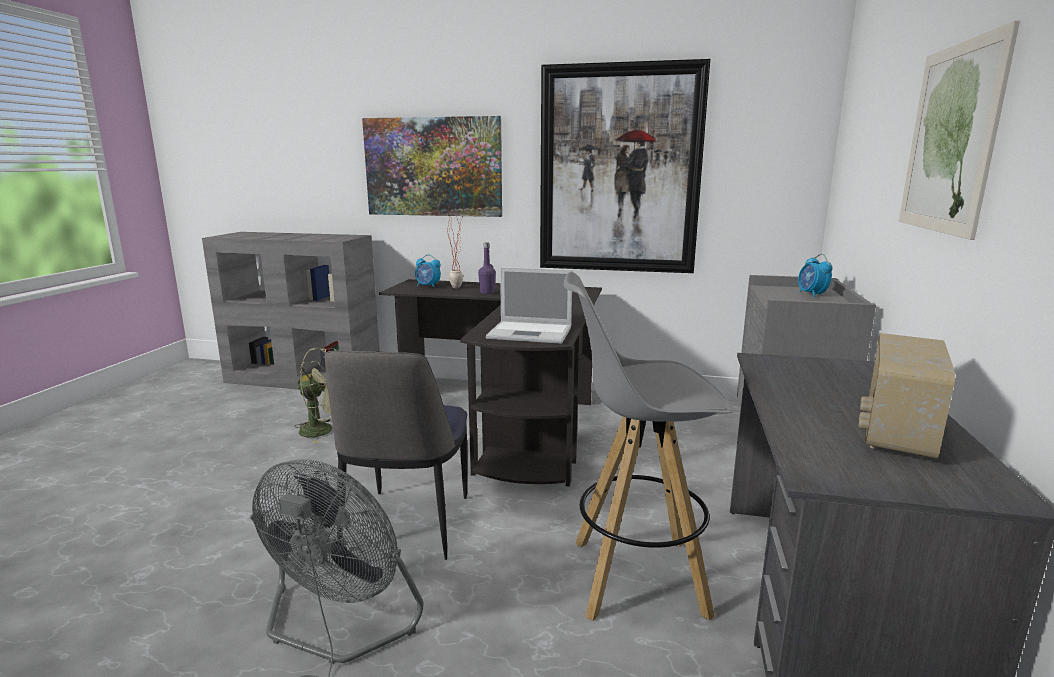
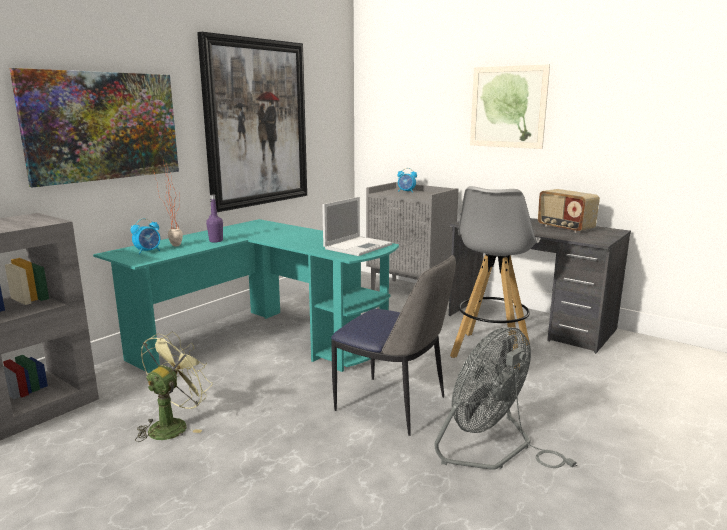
camera: 65 degrees left, 0 degrees up
(510, 417) = (263, 341): black desk -> turquoise desk

